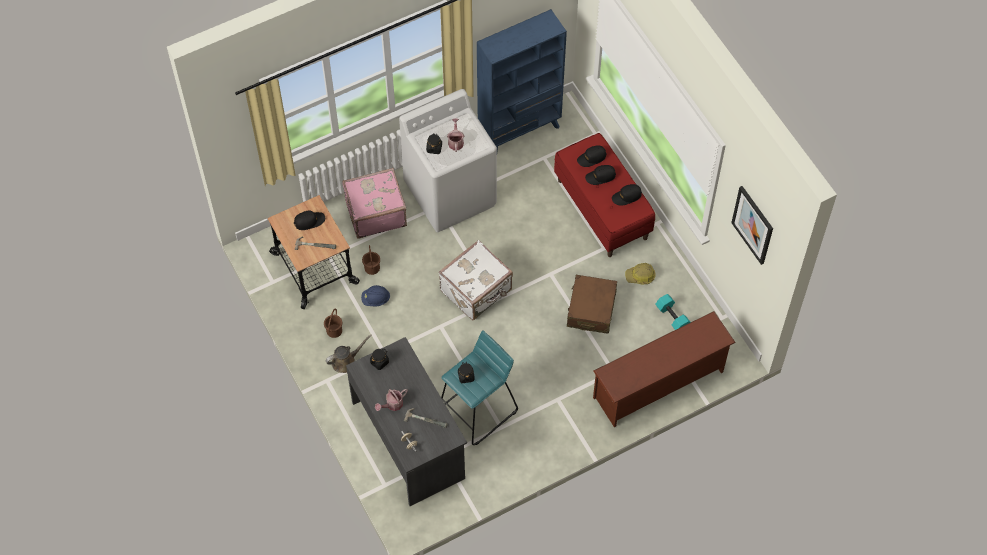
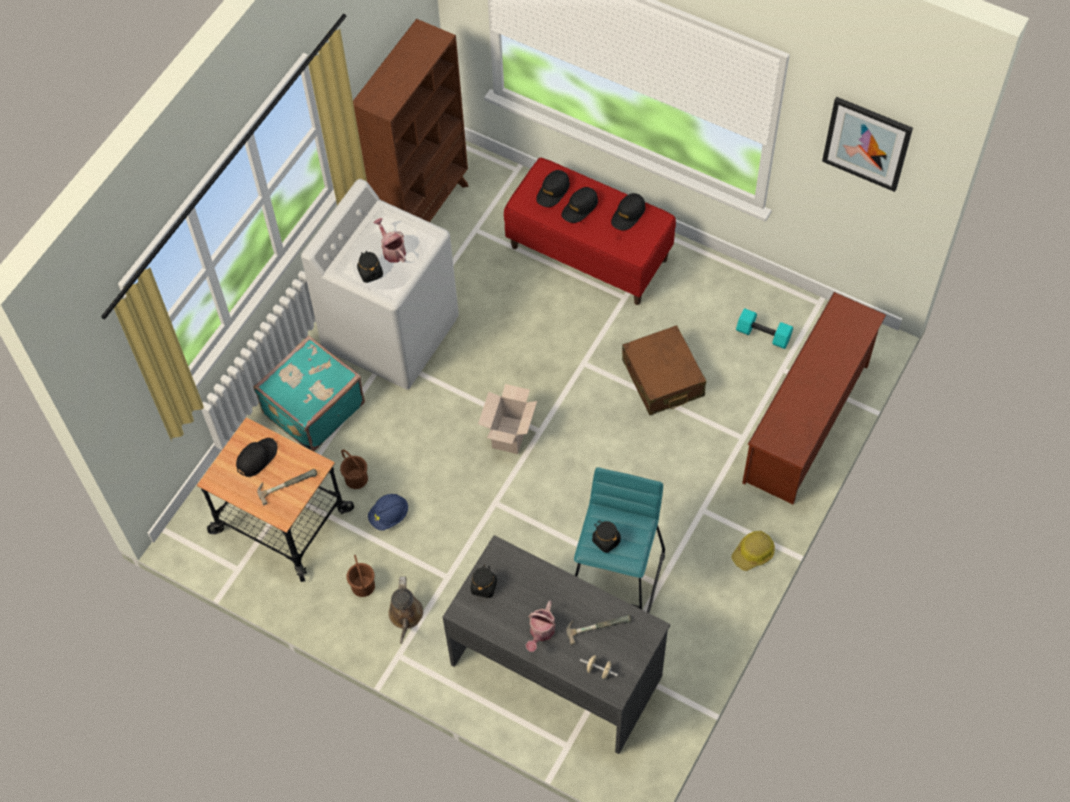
camera: 30 degrees left, 0 degrees up
(346, 361) = (406, 616): brown watering can -> brown watering can turned 150 degrees clockwise
(375, 213) = (312, 408): pink suitcase -> turquoise suitcase
(477, 291) = (509, 433): white suitcase -> cardboard box
(520, 131) = (423, 213): blue bookcase -> brown bookcase
(640, 276) = (691, 307): hard hat -> hard hat (753, 553)

